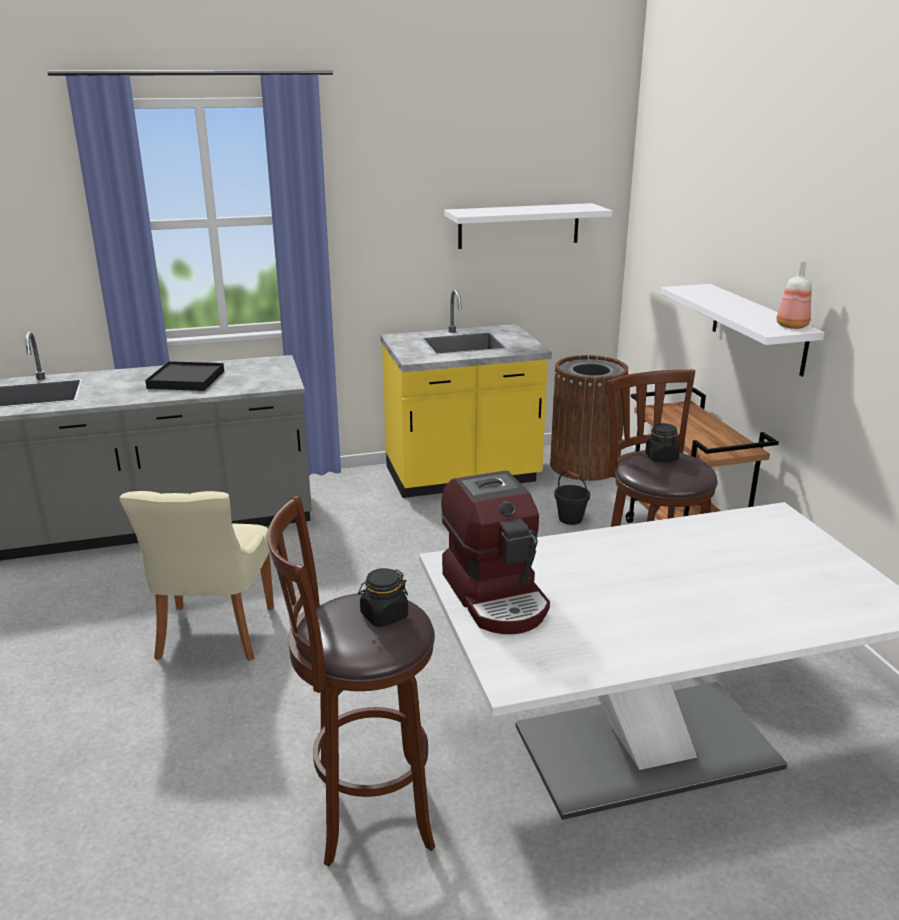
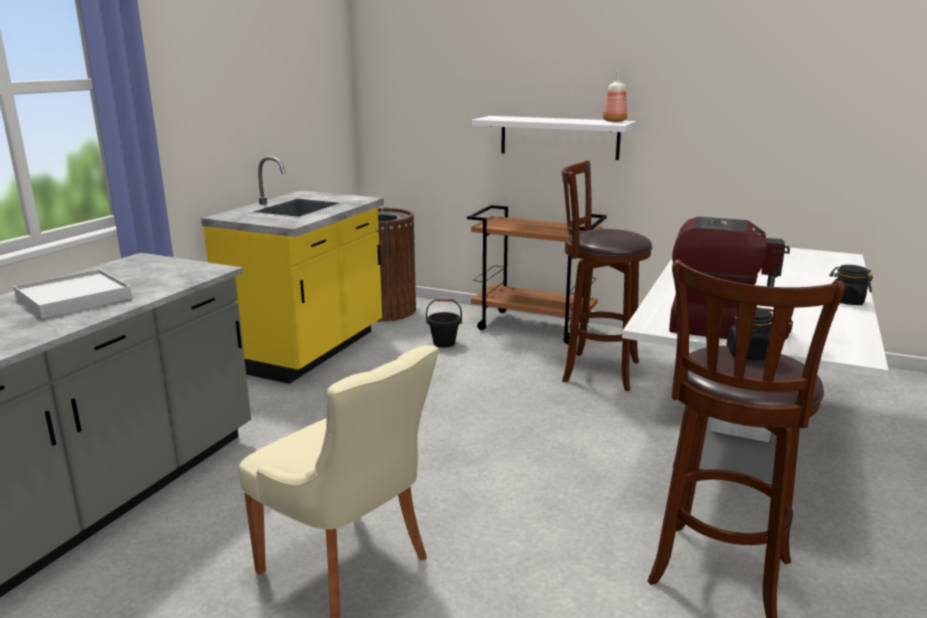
camera: 50 degrees left, 5 degrees down
(186, 379) = (73, 298): black tray -> white tray
(519, 226) = (289, 91): white shelf -> none
(661, 457) = (599, 232): black jar -> black jar (846, 301)

